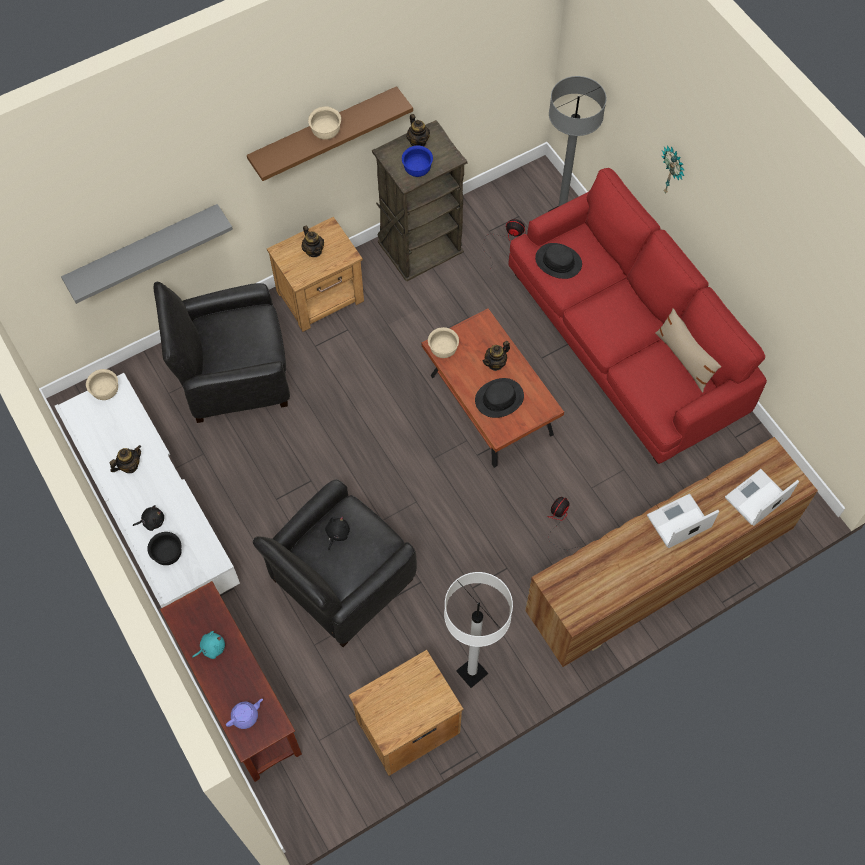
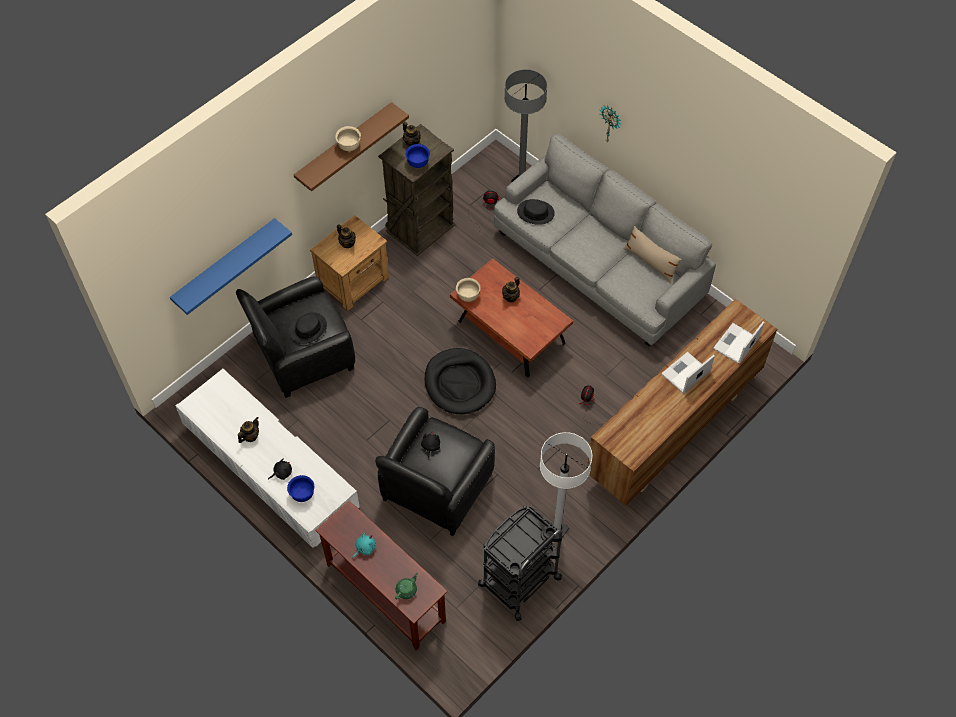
camera: 15 degrees left, 5 degrees down
(106, 392) = (213, 385): beige bowl -> none
(143, 249) = (225, 264): grey shelf -> blue shelf
(168, 554) = (302, 494): black bowl -> blue bowl
(246, 716) = (407, 590): purple teapot -> green teapot
(406, 726) = (519, 581): brown nightstand -> black cart
(409, 454) = (459, 383): none -> black dog bed
(499, 398) = (521, 321): black hat -> black hat (308, 328)
(625, 343) = (599, 265): red sofa -> grey sofa

